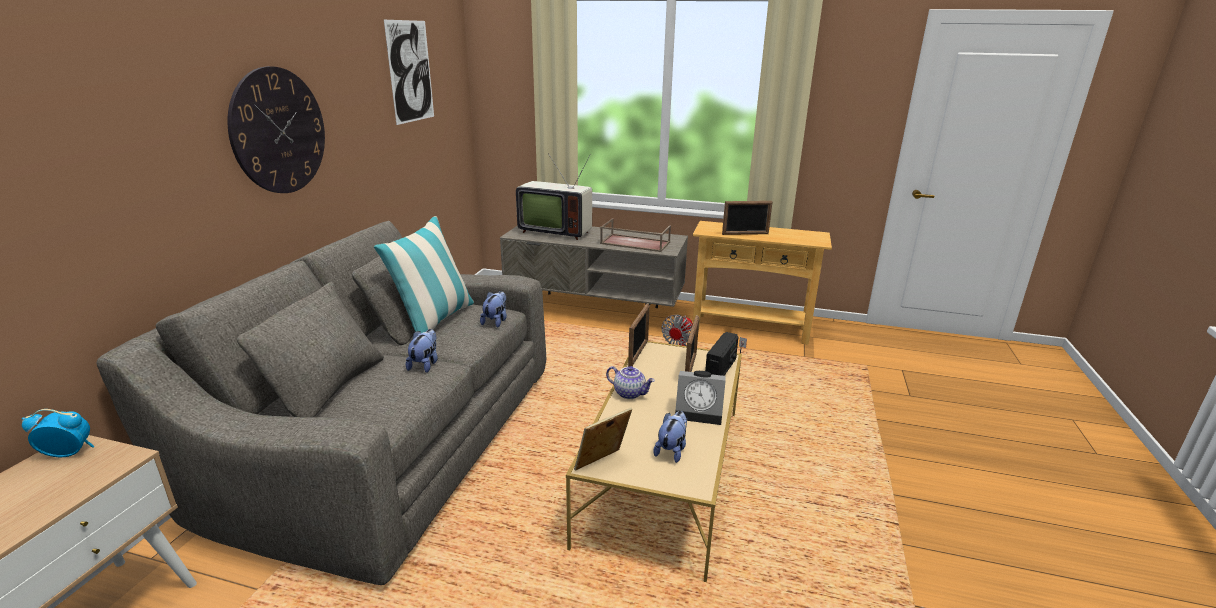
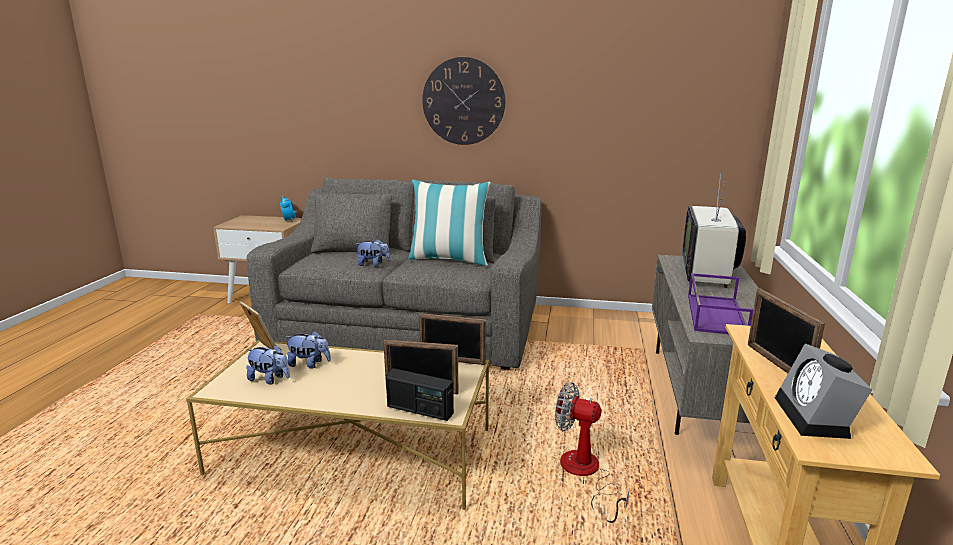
camera: 85 degrees right, 5 degrees down
(410, 71) = (642, 70): picture -> none
(496, 321) = (453, 276): plush toy -> plush toy (309, 364)
(630, 393) = (369, 359): teapot -> none
(634, 243) = (714, 314): brown tray -> purple tray
(700, 412) = (328, 394): alarm clock -> alarm clock (816, 418)

